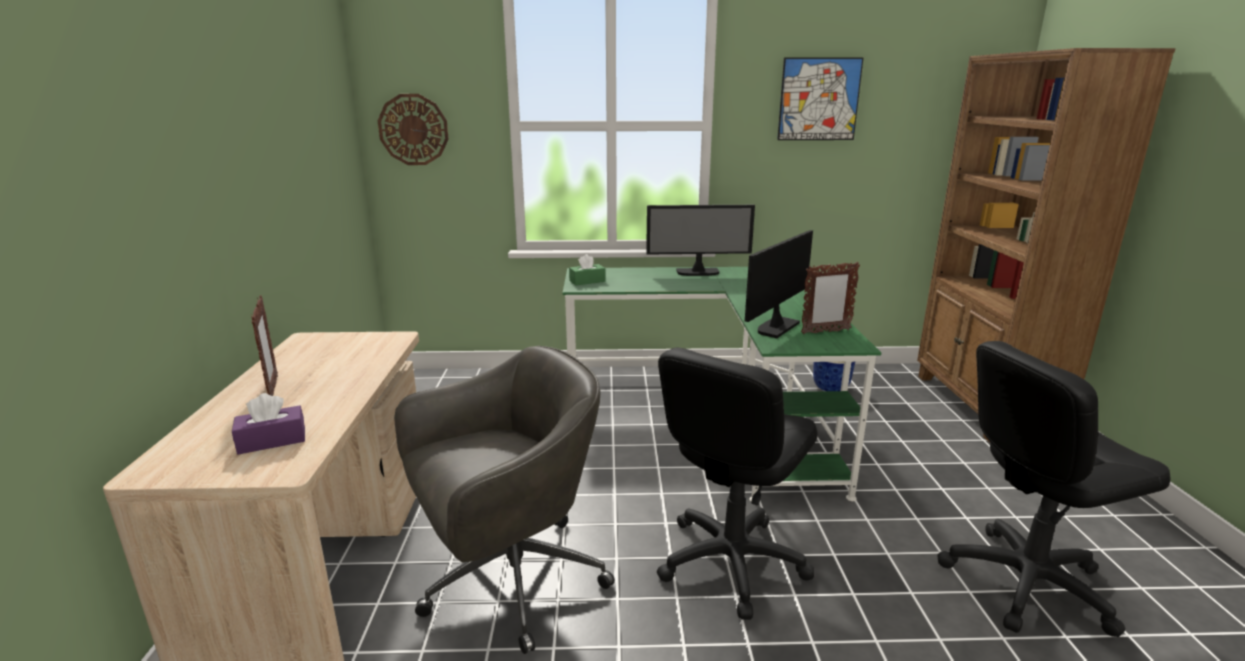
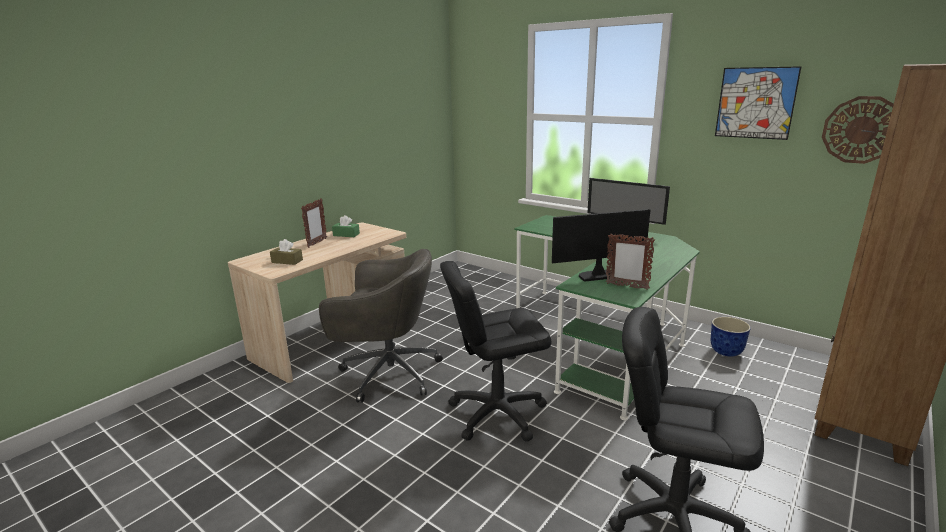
camera: 40 degrees right, 0 degrees up
(272, 440) = (287, 261): purple tissue box -> brown tissue box
(413, 130) = (477, 116): wall clock -> wall clock (861, 130)
(587, 281) = (540, 224): green tissue box -> green tissue box (346, 235)

